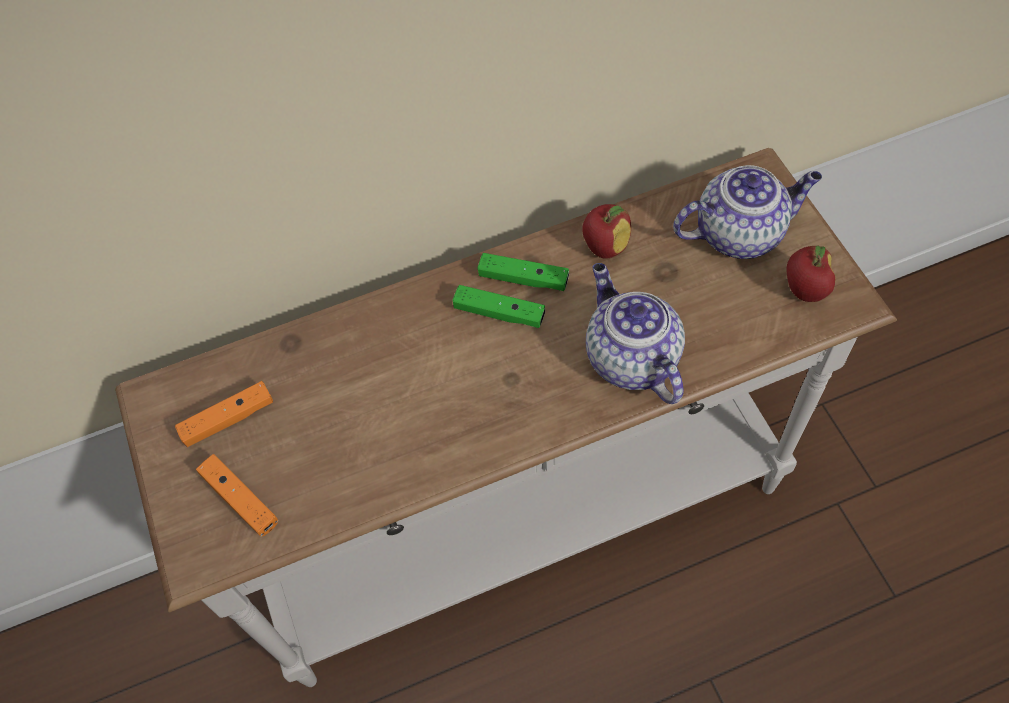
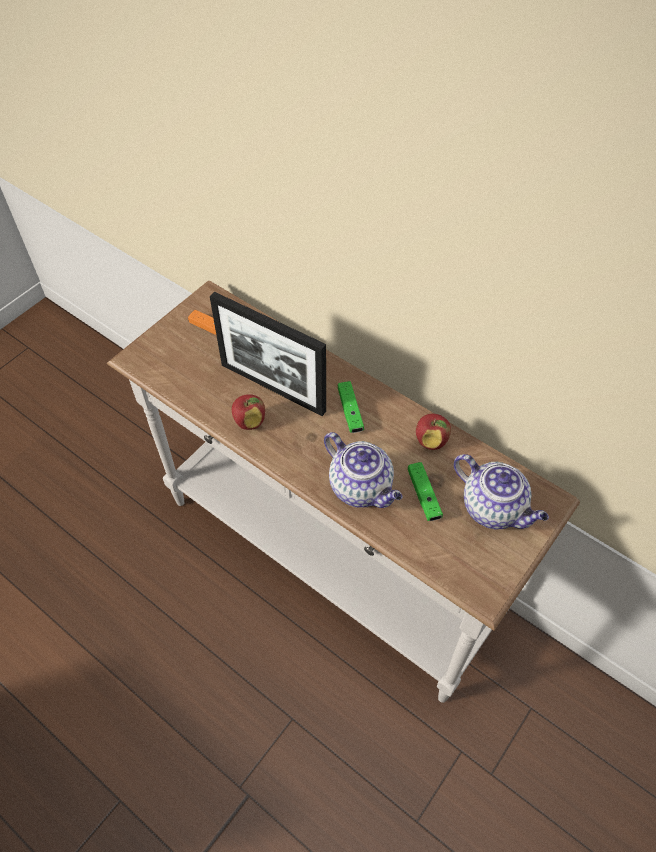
camera: 55 degrees right, 5 degrees down
(240, 499) = (174, 358): orange game controller -> none
(394, 389) = (272, 388): none -> picture frame
(523, 279) = (380, 412): green game controller -> green game controller (423, 495)
(630, 358) = (362, 488): teapot -> teapot turned 105 degrees clockwise
(804, 290) = (475, 562): apple -> apple (250, 422)

